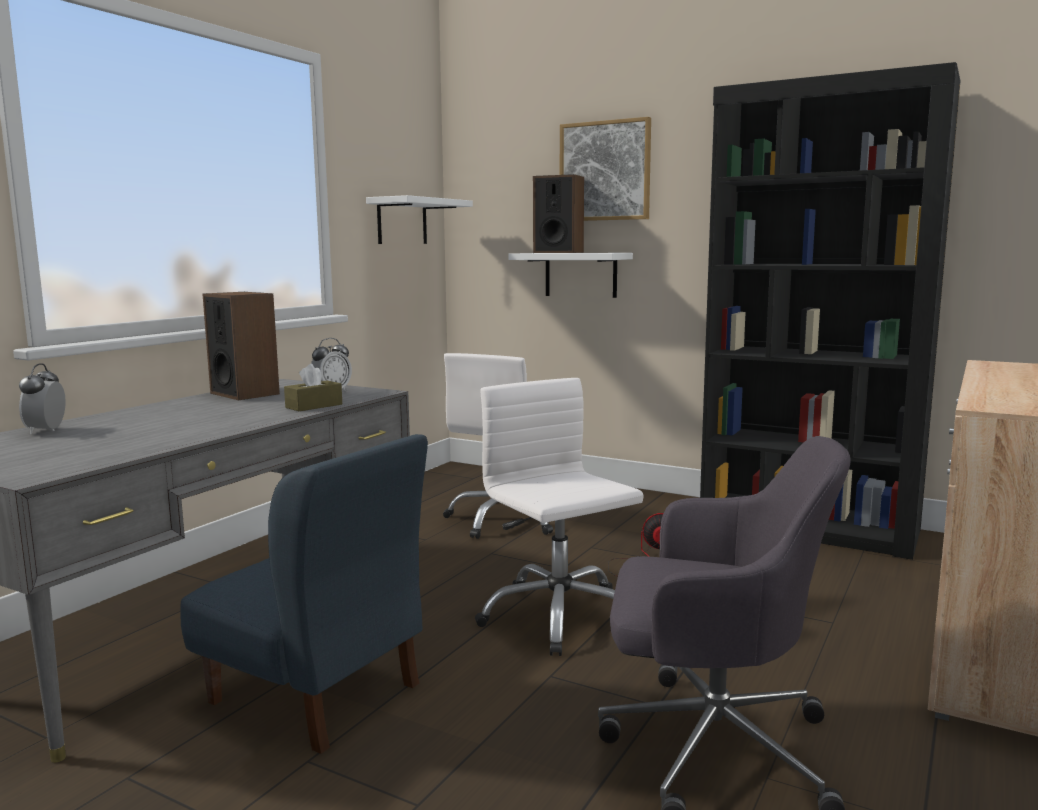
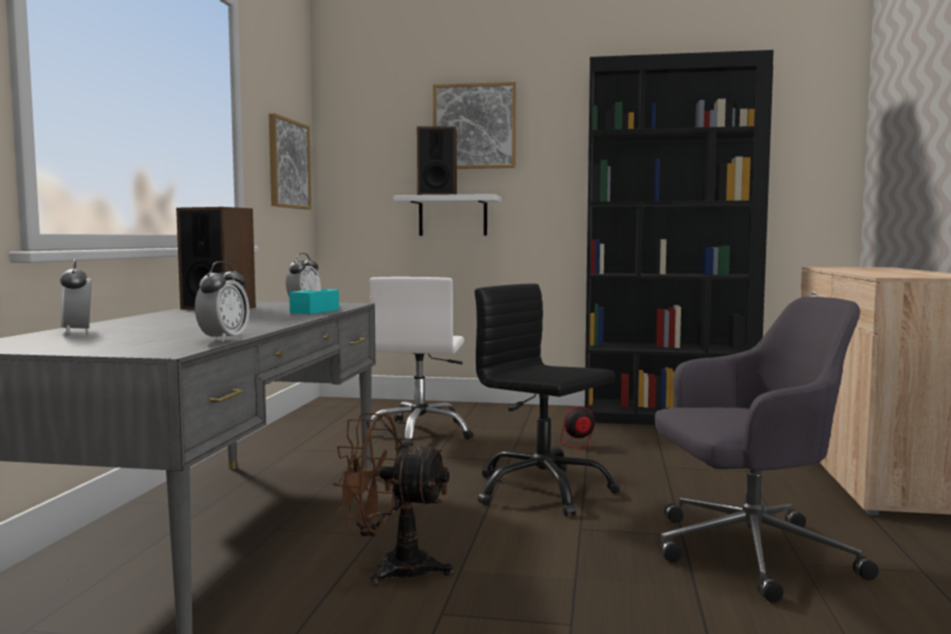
camera: 20 degrees left, 5 degrees down
(121, 457) = (223, 339): none -> alarm clock
(314, 406) = (315, 311): brown tissue box -> turquoise tissue box
(316, 694) = (392, 568): blue chair -> brown fan
(402, 221) = (288, 164): white shelf -> picture
(558, 616) = (542, 491): white office chair -> black office chair

